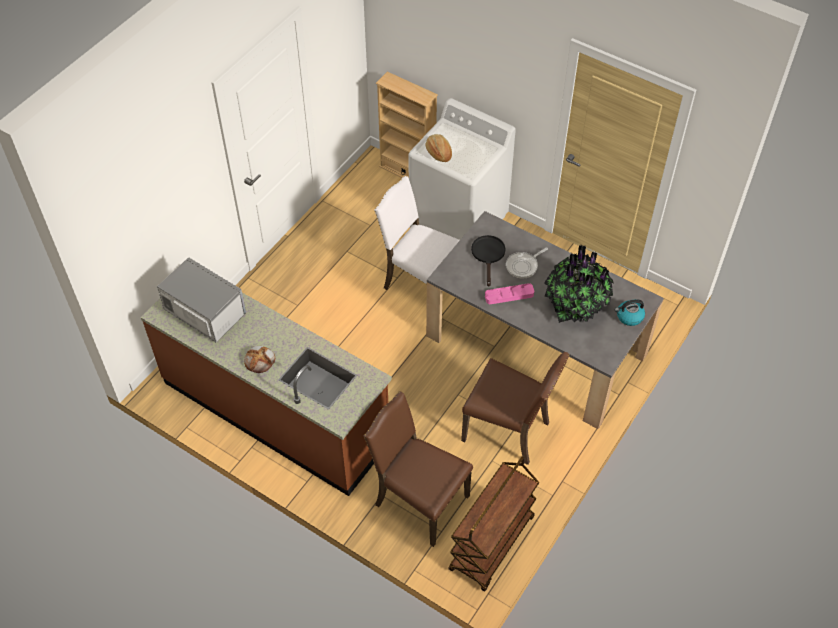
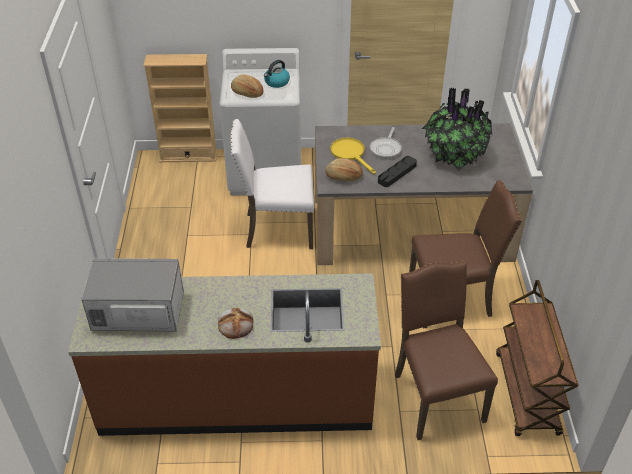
camera: 35 degrees left, 10 degrees down
(419, 501) = (435, 396): brown chair -> brown chair turned 75 degrees clockwise
(462, 274) = (343, 176): none -> bread
(488, 255) = (350, 154): black frying pan -> yellow frying pan
(509, 295) = (397, 173): pink tray -> black tray
(629, 317) = (501, 146): kettle -> kettle (276, 82)

